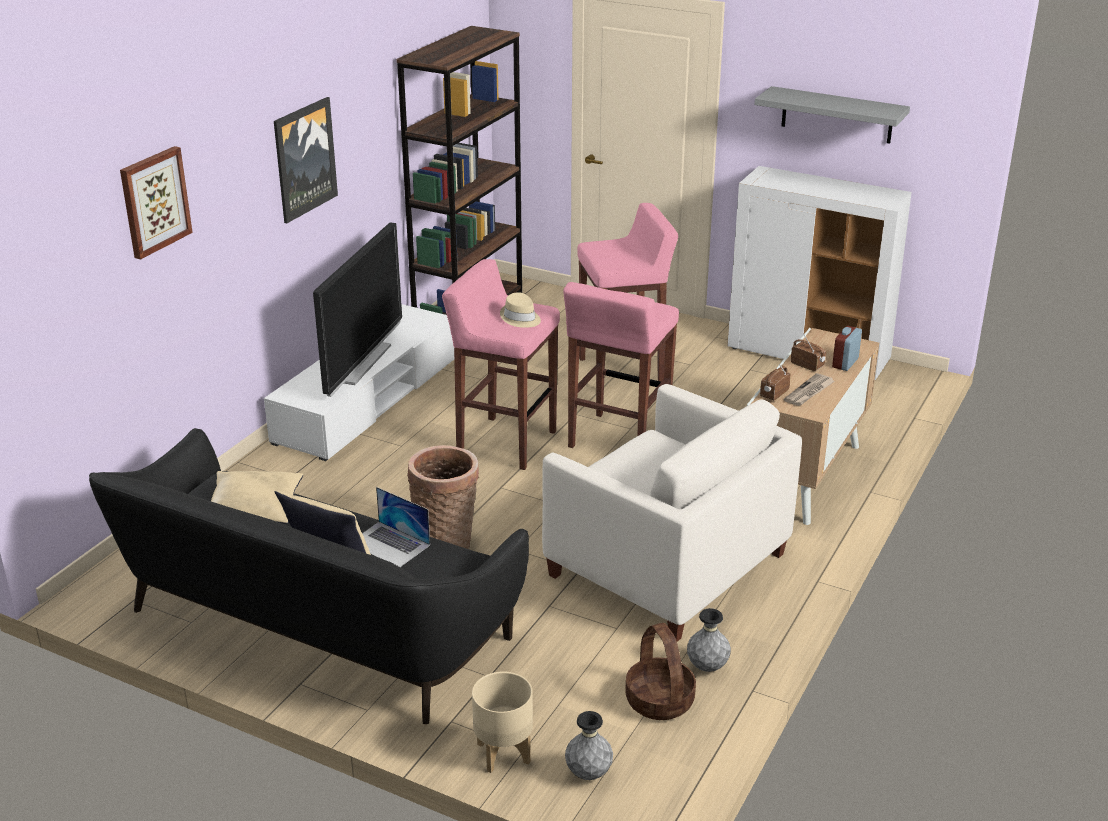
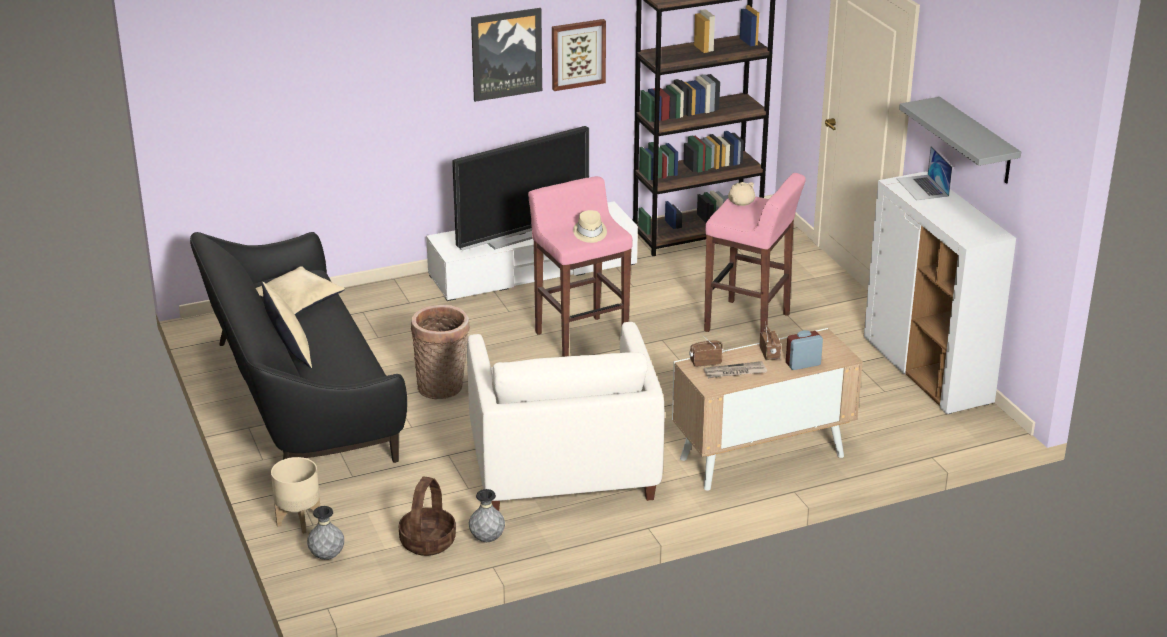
camera: 40 degrees right, 0 degrees up
(154, 201) = (331, 56): picture -> picture (577, 54)
(389, 544) = (339, 354): laptop -> laptop (922, 187)
(600, 248) = (740, 202): none -> beige teapot
(618, 440) = (663, 371): pink stool -> none

